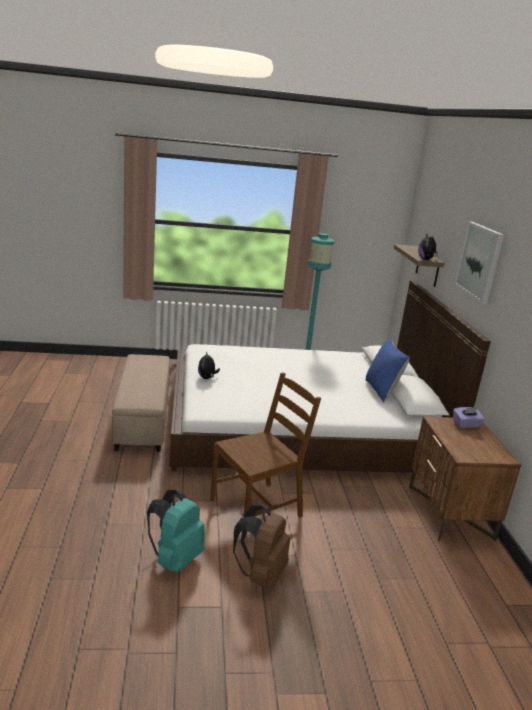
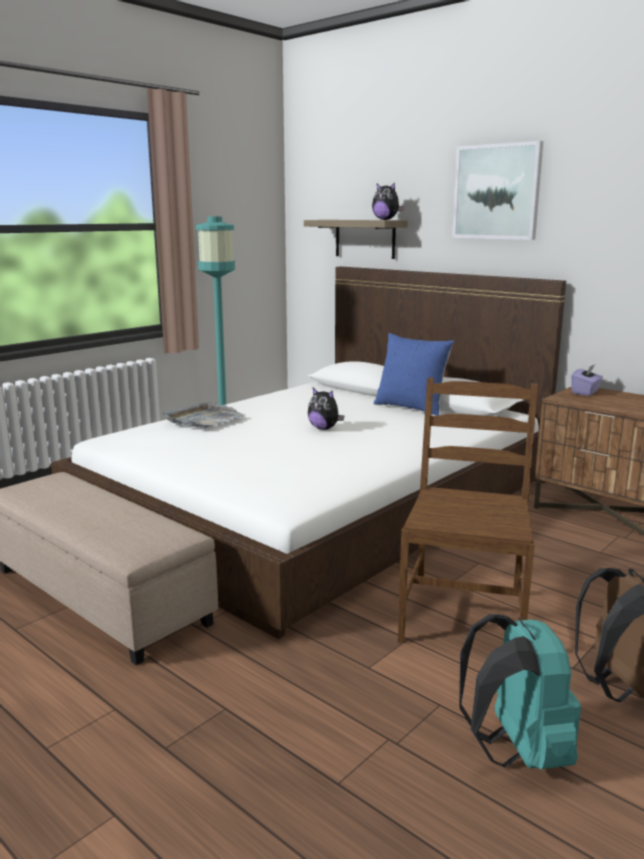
camera: 40 degrees left, 5 degrees down
(207, 378) = (201, 468): plush toy -> plush toy (324, 428)
(257, 353) = (204, 419): none -> grey tray

